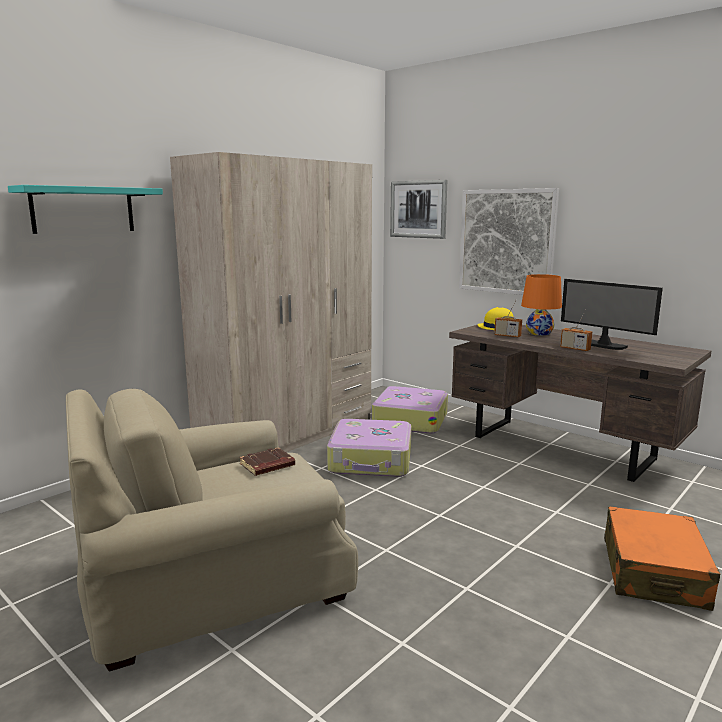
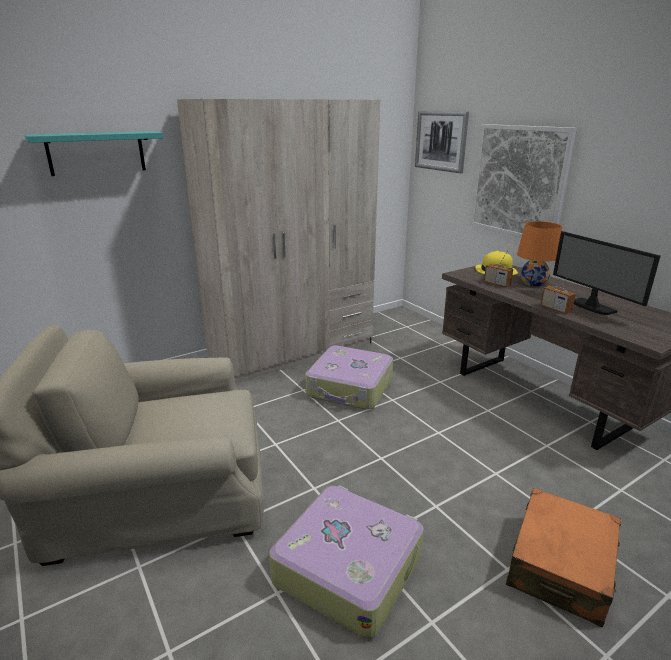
camera: 15 degrees right, 10 degrees up
(267, 466) = (206, 406): brown book -> none
(410, 420) = (407, 347): suitcase -> suitcase (348, 567)

